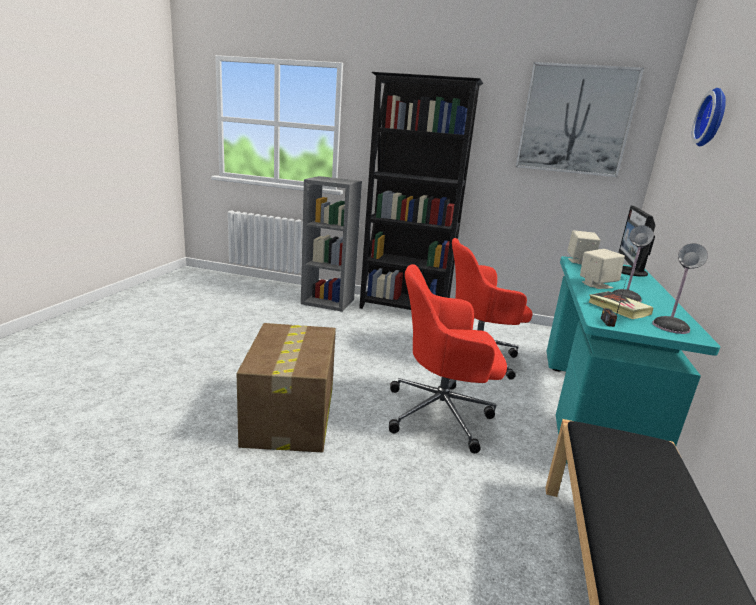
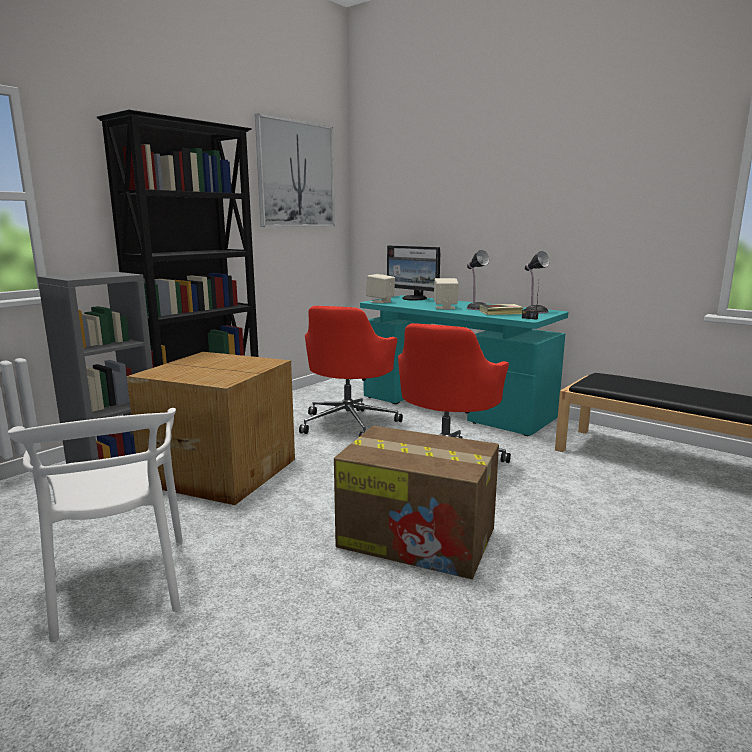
camera: 65 degrees left, 5 degrees down
(206, 335) = (117, 584): none -> white chair
(346, 329) = (220, 470): none -> cardboard box
(714, 118) = (450, 169): wall clock -> none

